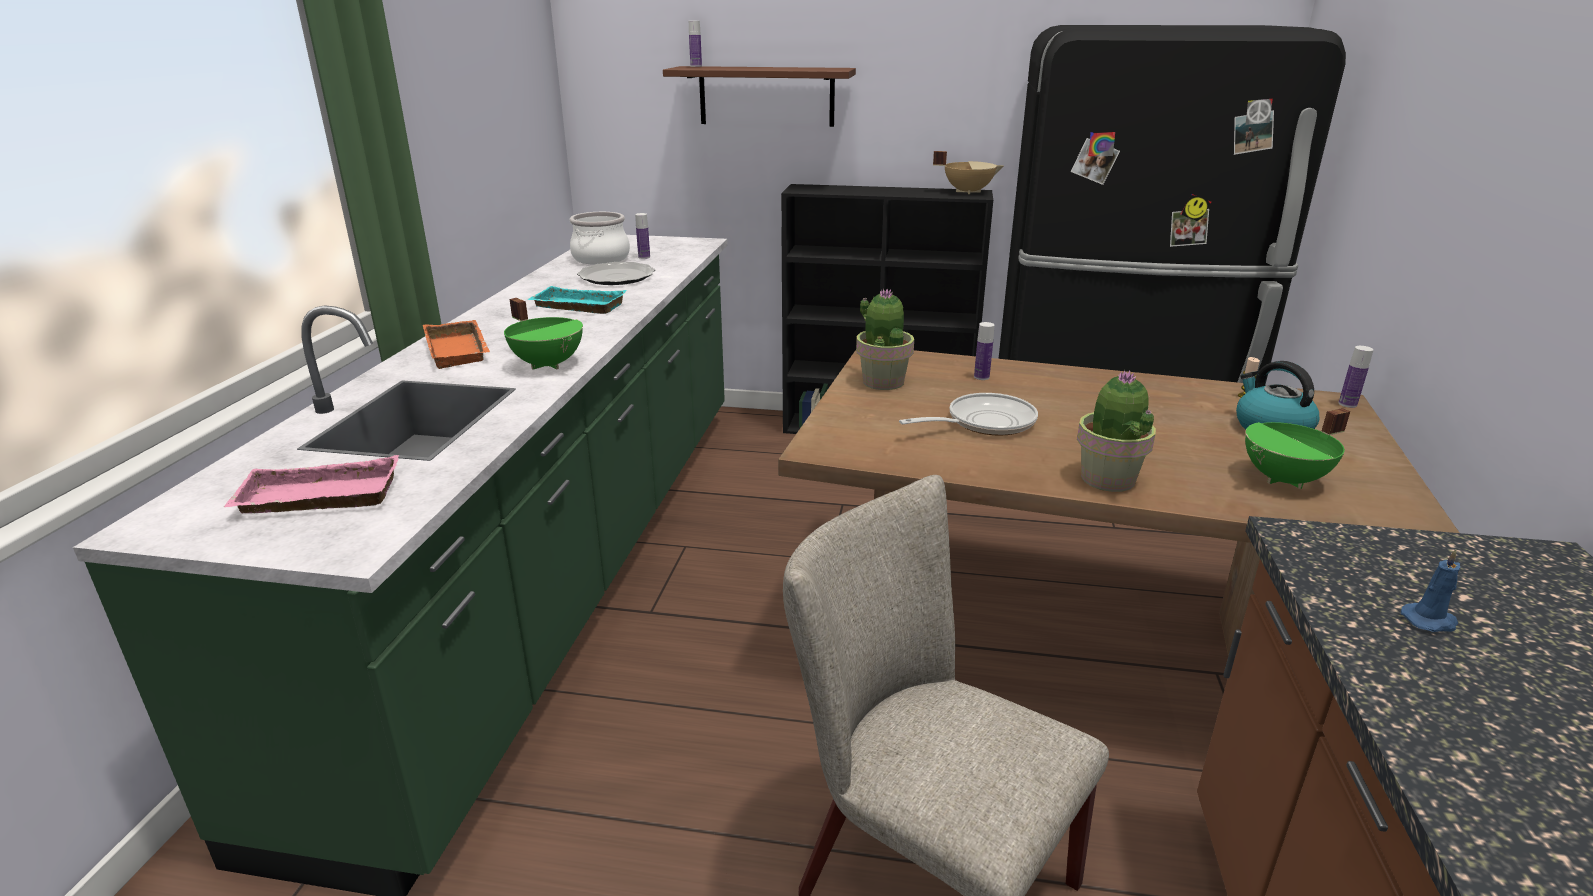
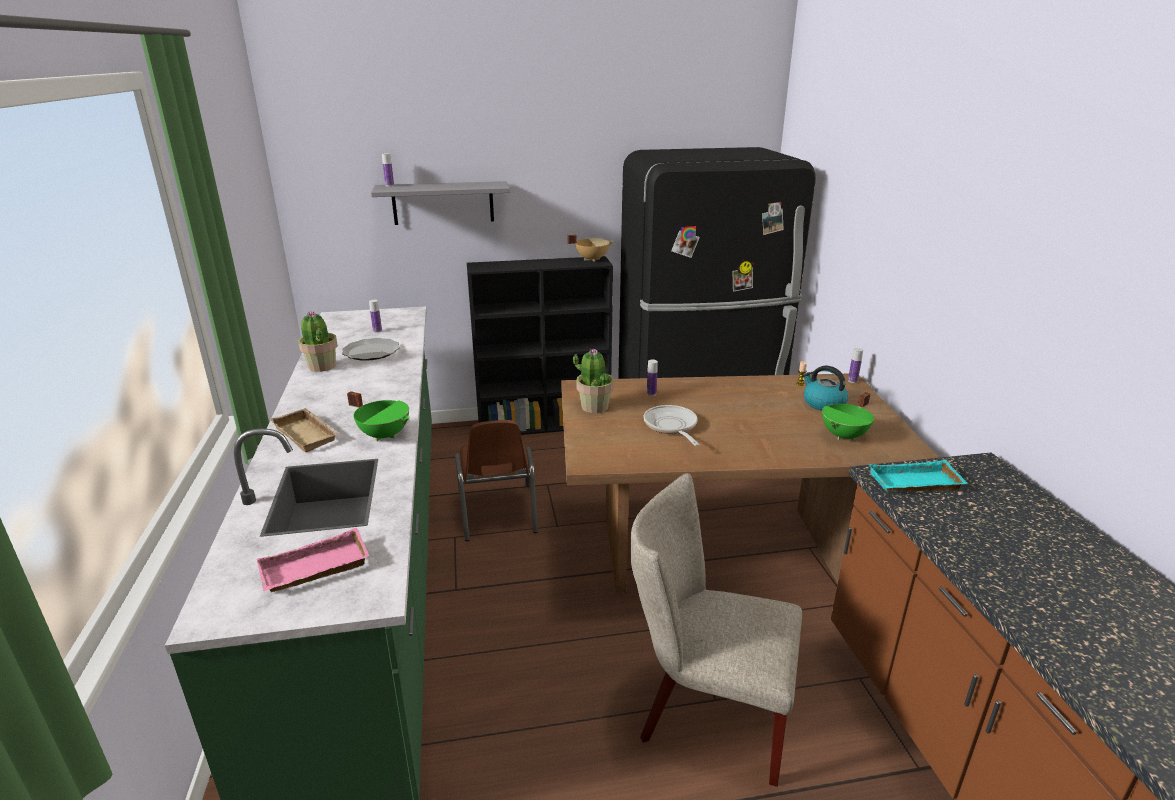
camera: 20 degrees left, 0 degrees up
(460, 351) = (308, 434): orange tray -> beige tray
(576, 307) = (363, 383): turquoise tray -> turquoise tray (914, 484)
(601, 258) = (345, 336): cooking pot -> none
(757, 526) = (497, 512): none -> brown chair
(766, 96) = (443, 203): brown shelf -> grey shelf
(984, 423) = (671, 427): frying pan -> frying pan turned 60 degrees counterclockwise
(1107, 480) = (758, 453): potted plant -> potted plant (322, 366)
(1430, 621) = (952, 509): blue candle -> none

